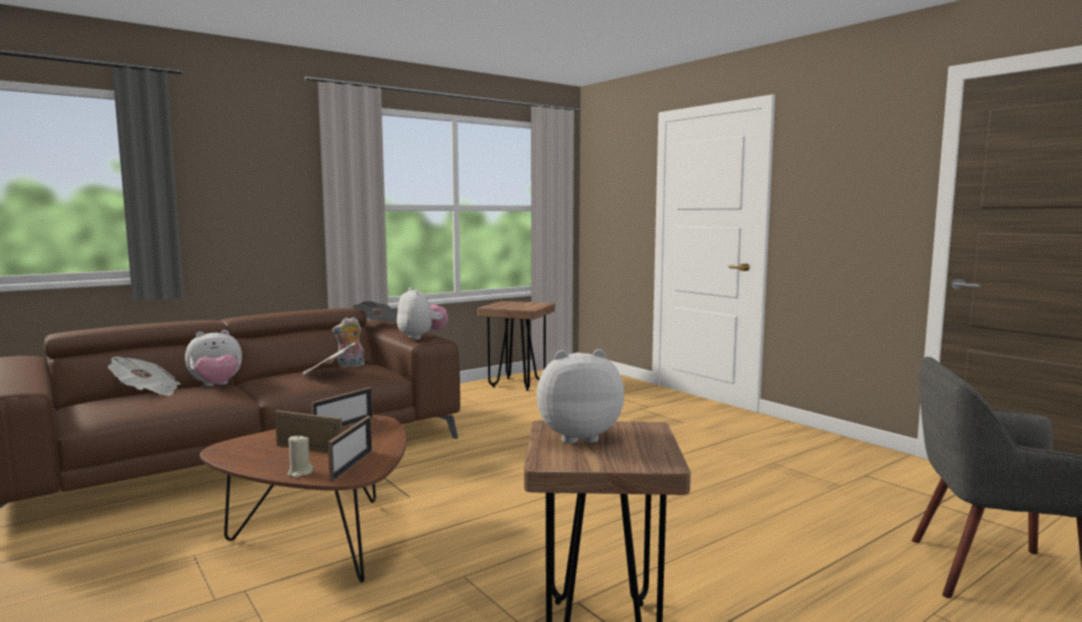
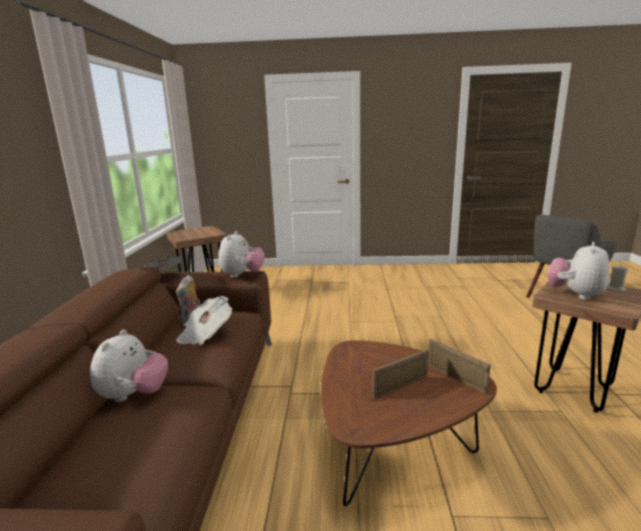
camera: 50 degrees left, 10 degrees up
(147, 392) = (93, 443): newspaper -> none
(300, 473) = (456, 402): beige candle -> beige candle (616, 289)
(343, 426) = (353, 362): picture frame -> none
(421, 337) = (242, 275): plush toy -> plush toy turned 90 degrees clockwise

